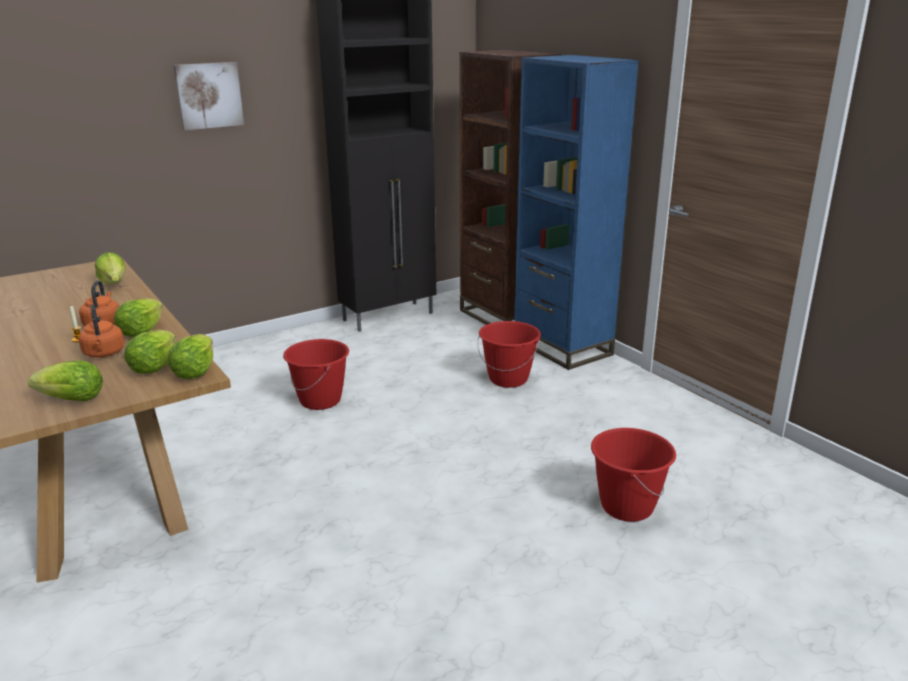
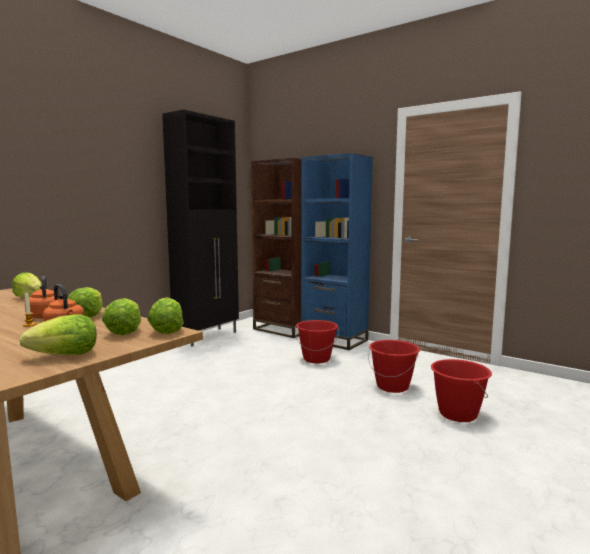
camera: 20 degrees left, 15 degrees down
(209, 95) = (89, 174): picture -> none
(320, 400) = (194, 387): red bucket -> red bucket (392, 386)

